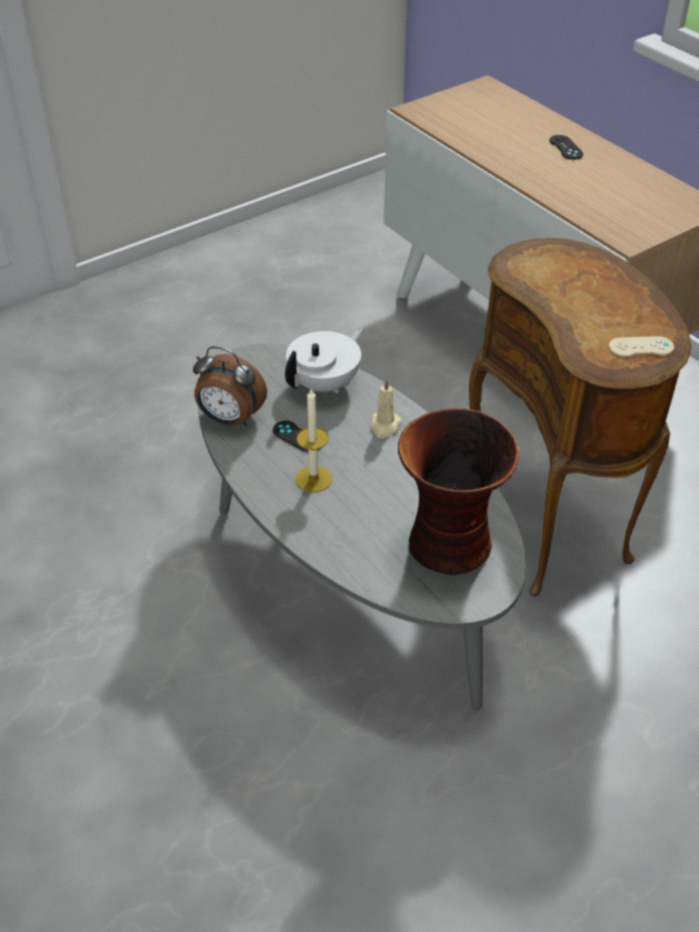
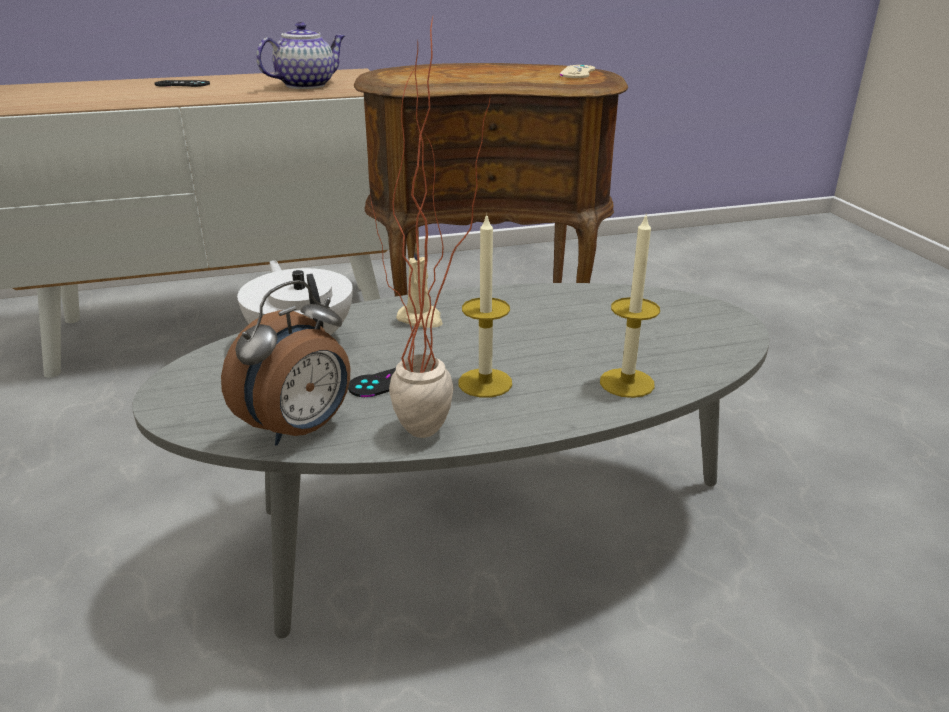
camera: 70 degrees left, 15 degrees down
(242, 474) = (435, 439): none -> potted plant
(346, 546) = (627, 383): none -> candle
(449, 546) = (648, 322): vase -> none
(618, 204) = (307, 85): none -> teapot

